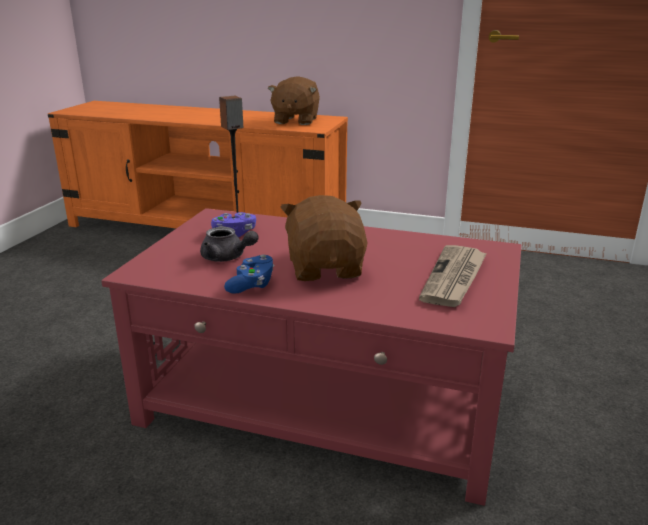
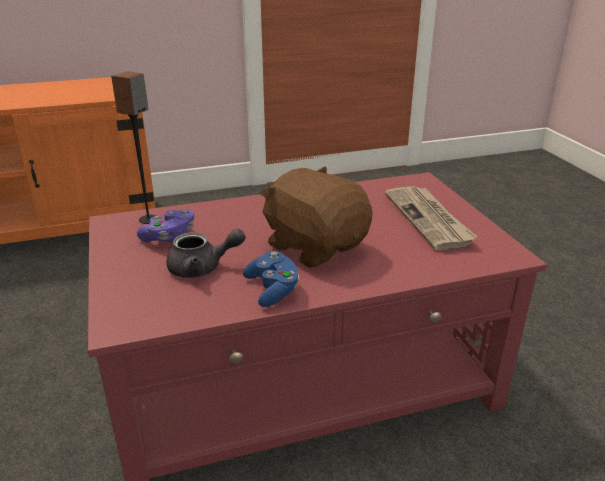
camera: 35 degrees left, 5 degrees up
(295, 121) = (84, 89): brown plush toy -> none

